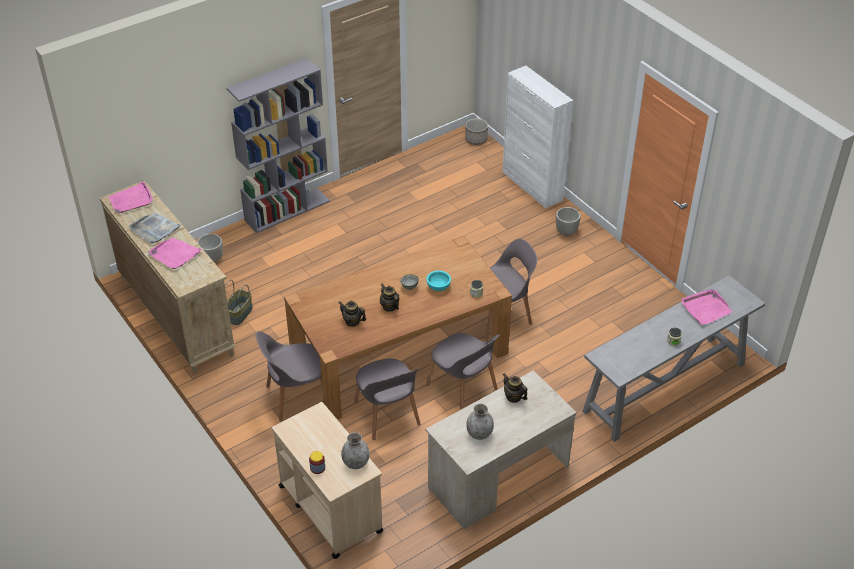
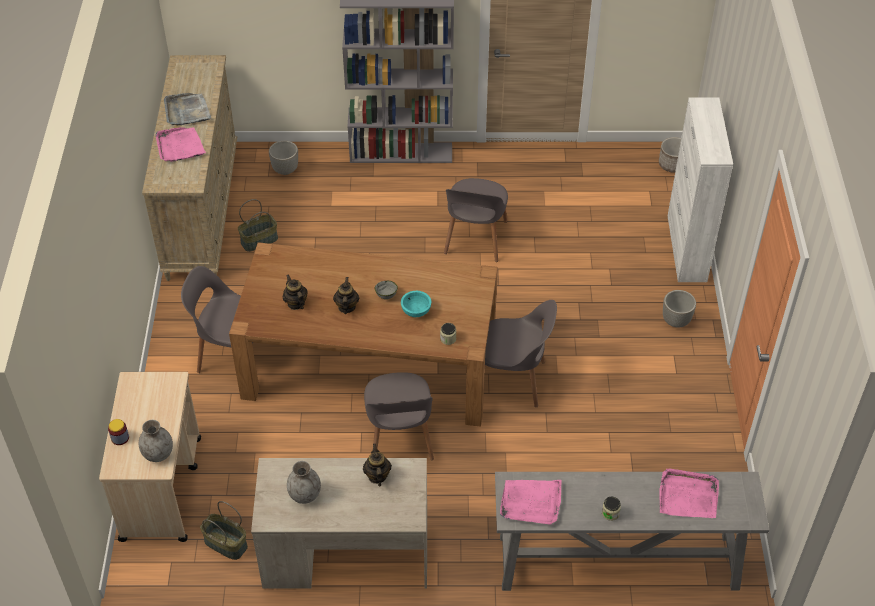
camera: 35 degrees right, 5 degrees up
(131, 200) = (195, 70): pink tray -> pink tray (531, 502)
(387, 415) = (300, 423): grey chair -> grey chair (475, 239)
(411, 517) = (225, 544): none -> basket

